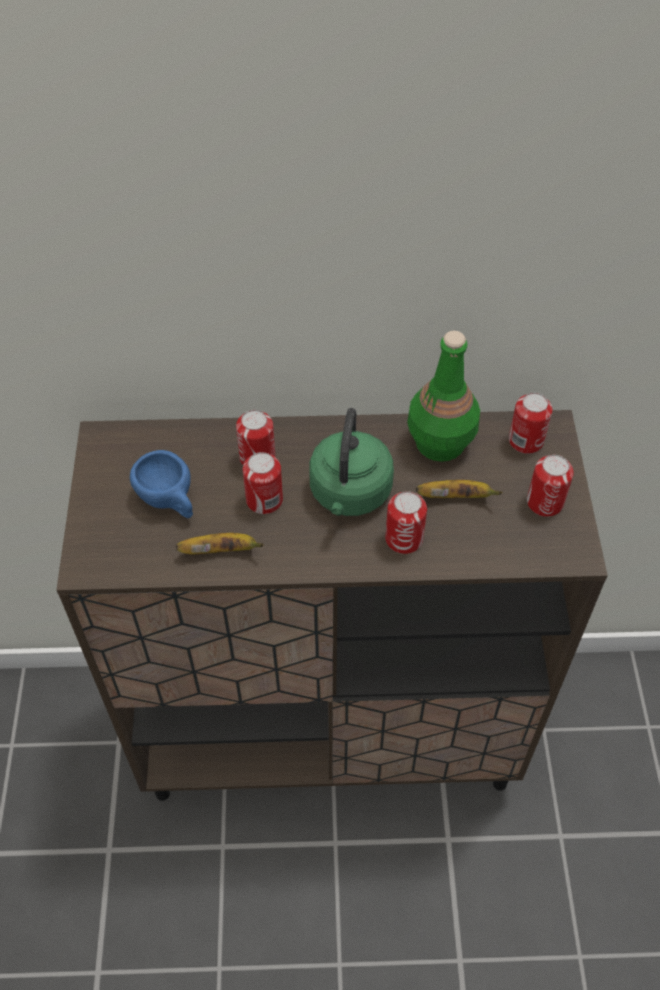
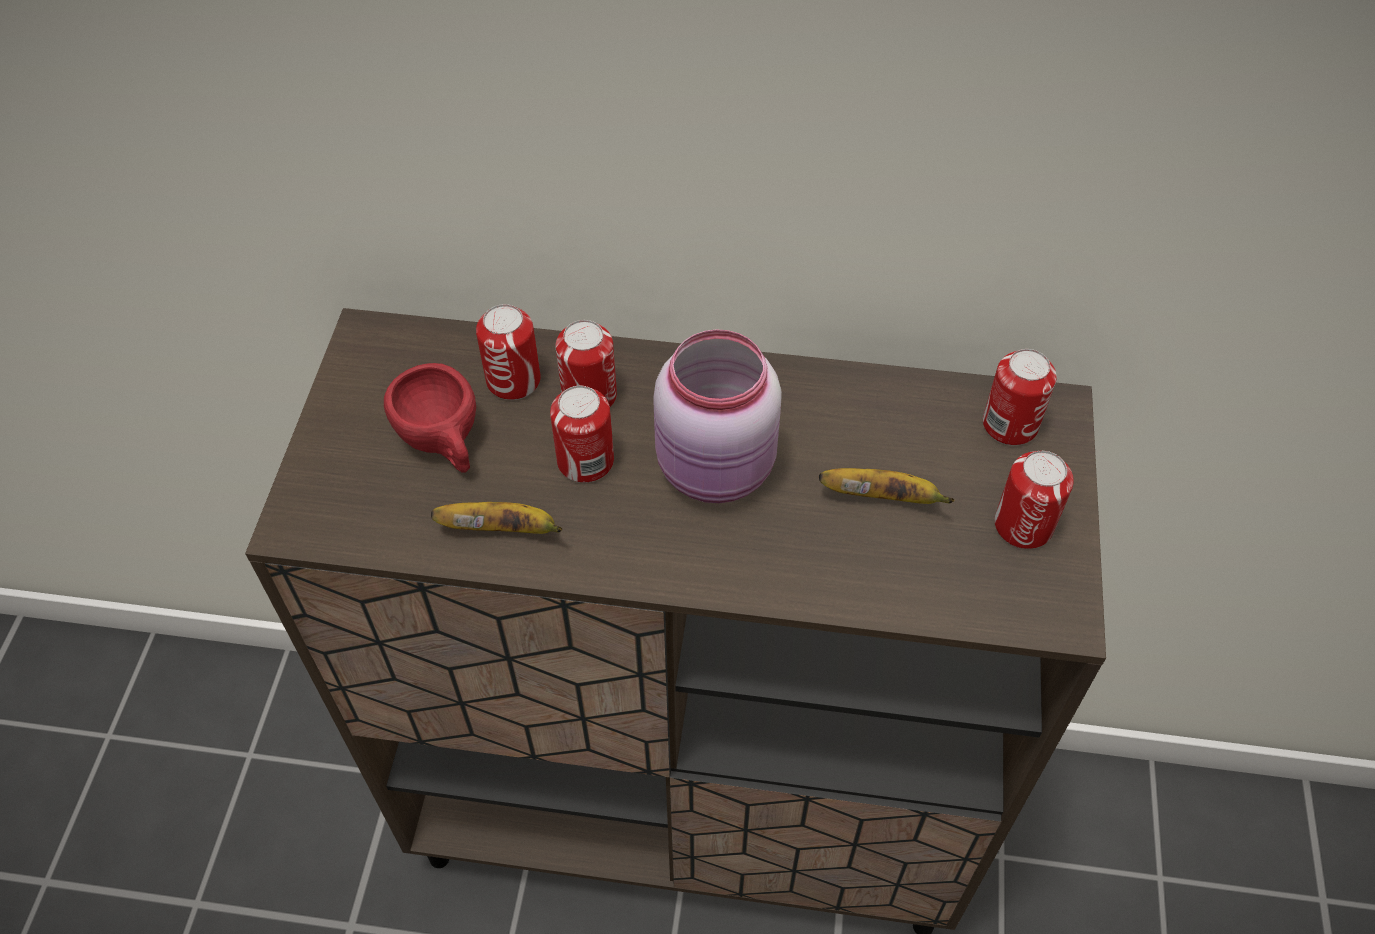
camera: 10 degrees right, 0 degrees up
(169, 500) = (444, 442): blue cup -> red cup
(349, 494) = (717, 470): green kettle -> pink jar
(404, 539) = (787, 551): can -> can (513, 380)
(439, 442) = (873, 409): green bottle -> none

